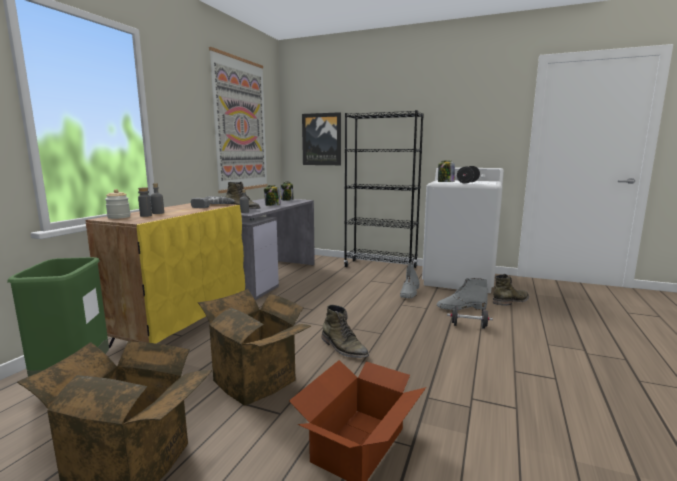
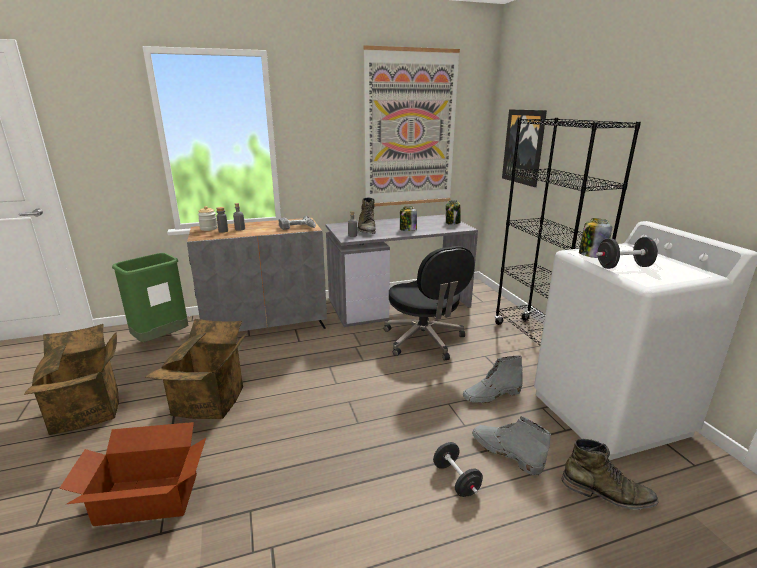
camera: 50 degrees right, 10 degrees up
(183, 324) = (267, 326): yellow cabinet -> grey cabinet
(325, 287) = (424, 340): none -> black office chair
(343, 348) = (301, 415): green boot -> none

